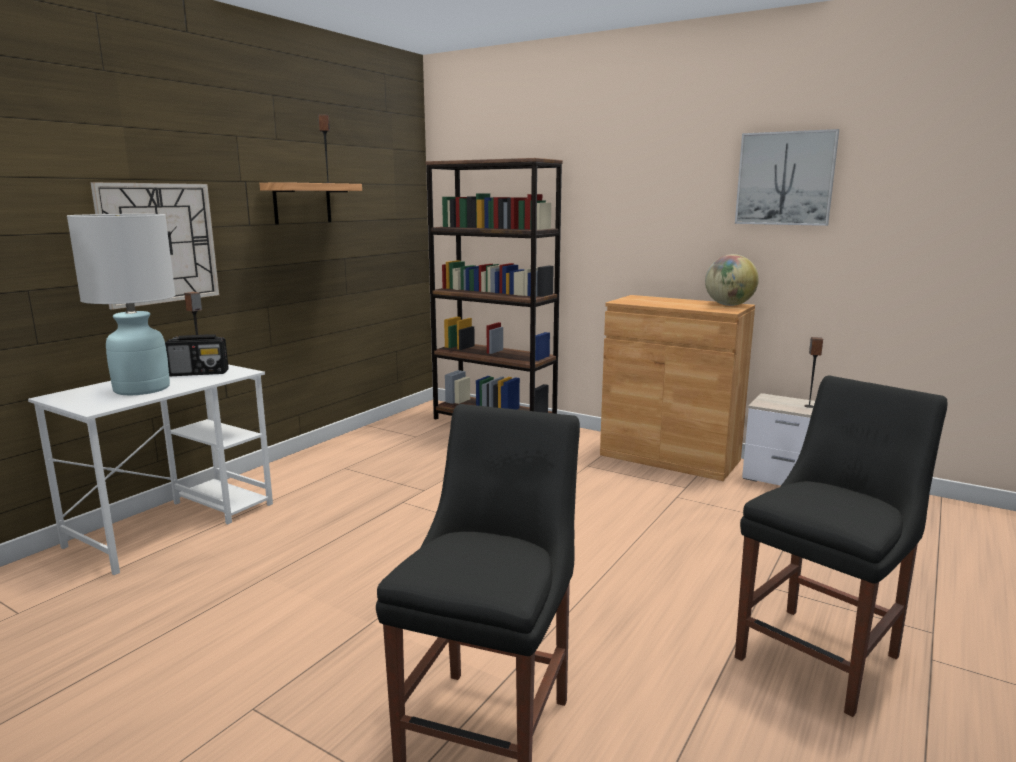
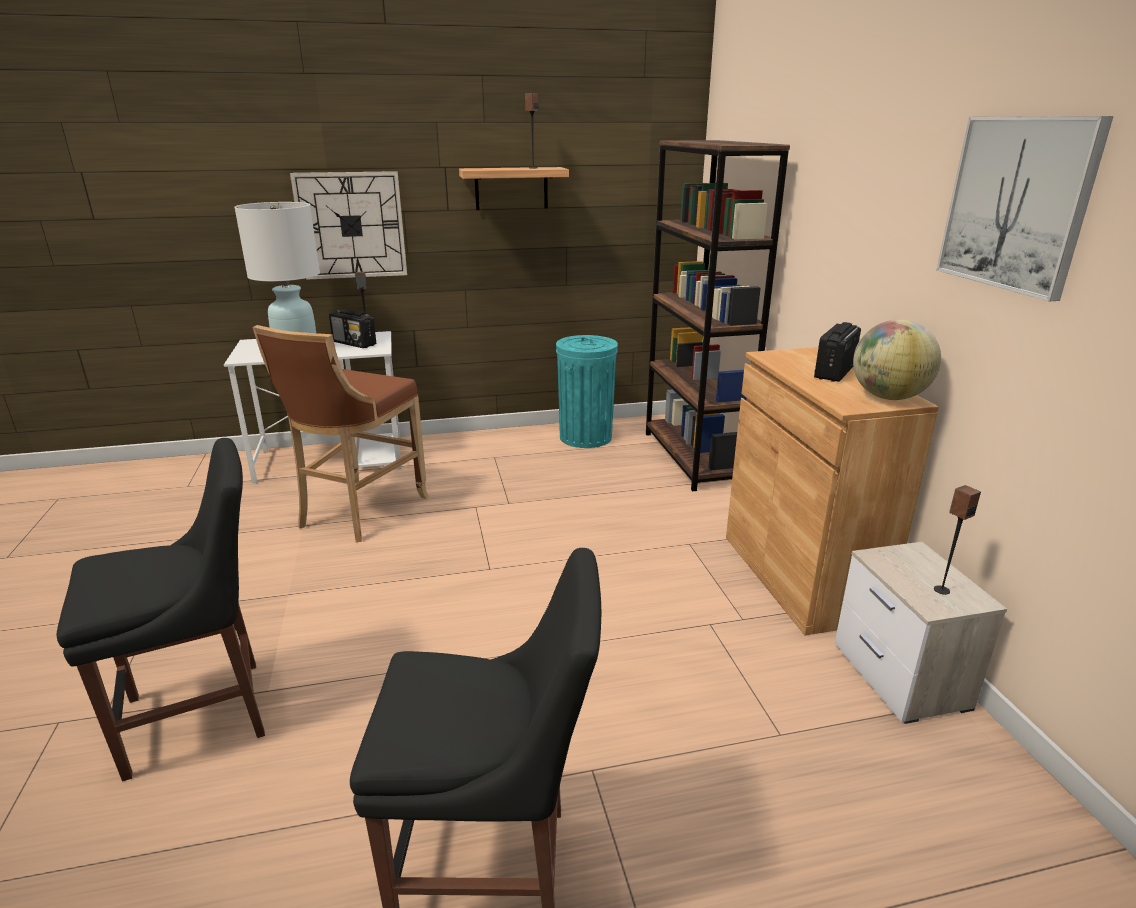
camera: 45 degrees right, 10 degrees up
(303, 546) = (358, 512): none -> brown stool
(392, 433) = (585, 437): none -> turquoise trash can
(675, 302) = (834, 372): none -> radio

